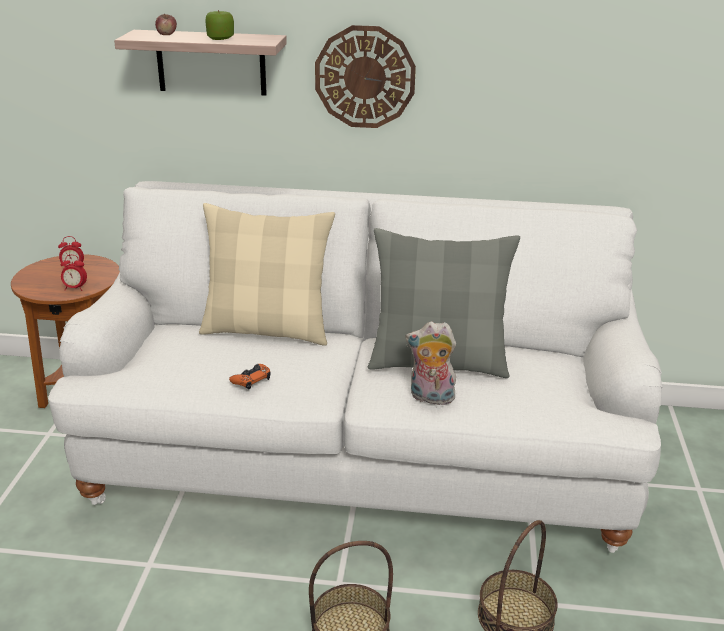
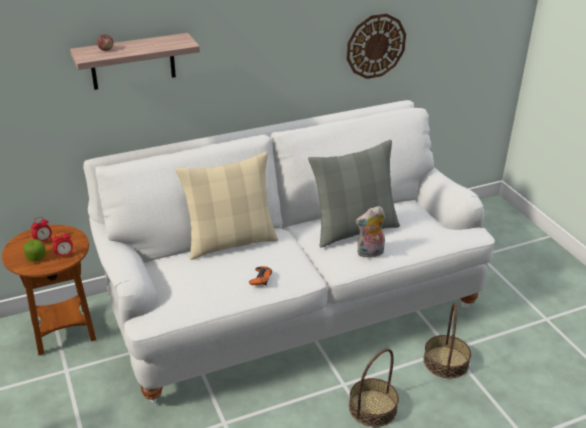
camera: 30 degrees left, 5 degrees up
(220, 38) = (151, 46): apple -> apple (36, 257)
(365, 77) = (243, 51): wall clock -> wall clock (375, 46)

